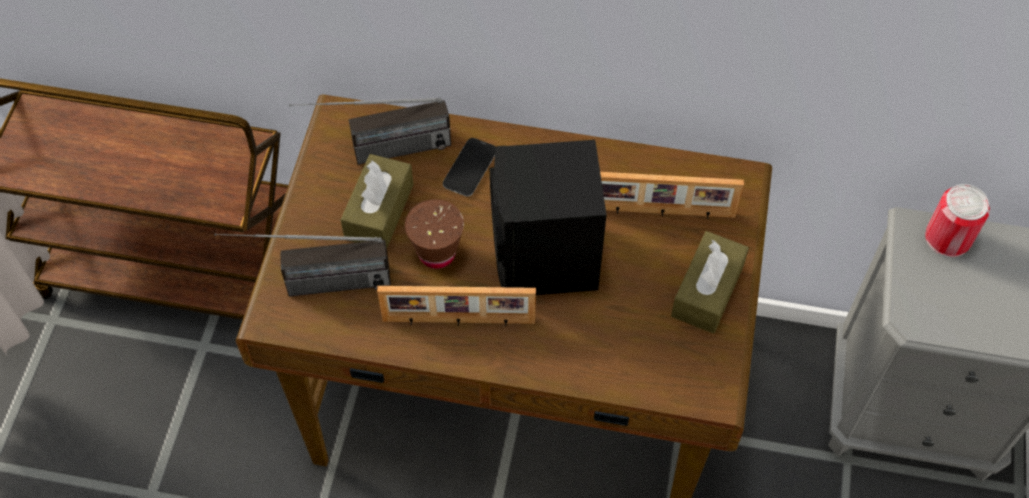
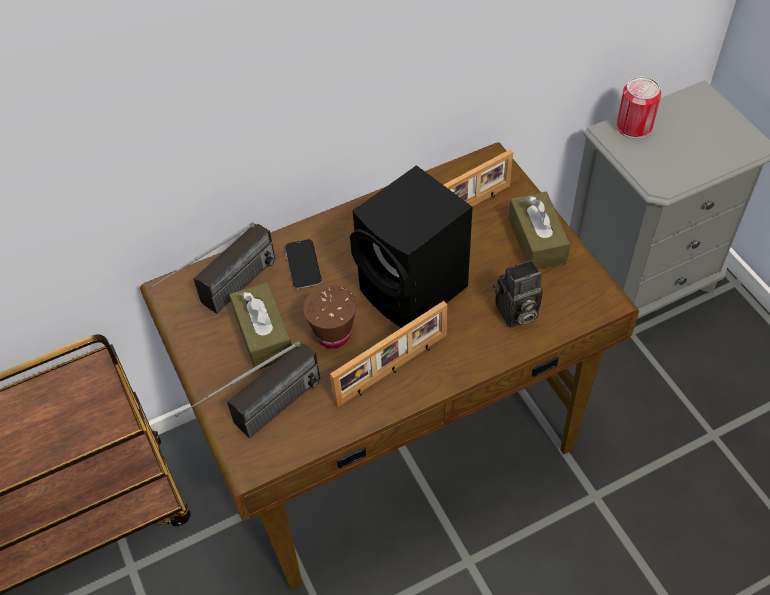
camera: 35 degrees left, 5 degrees down
(617, 348) = (515, 314): none -> camera

